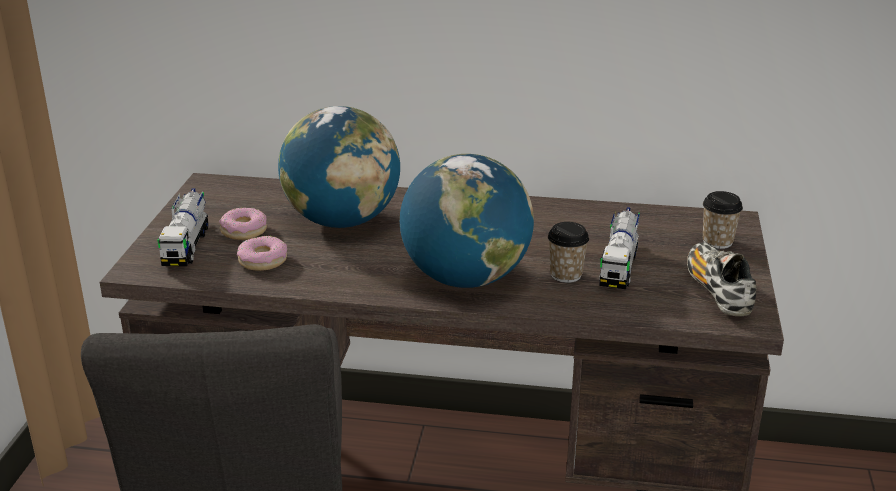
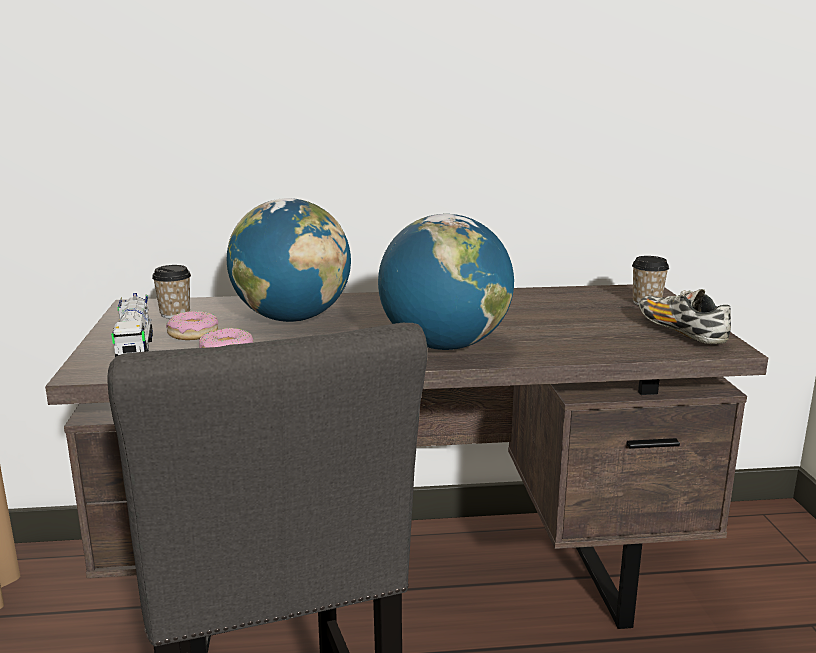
camera: 15 degrees left, 10 degrees down
(566, 275) = (536, 335): cup -> cup (175, 314)
(619, 266) = (578, 325): toy truck -> none

